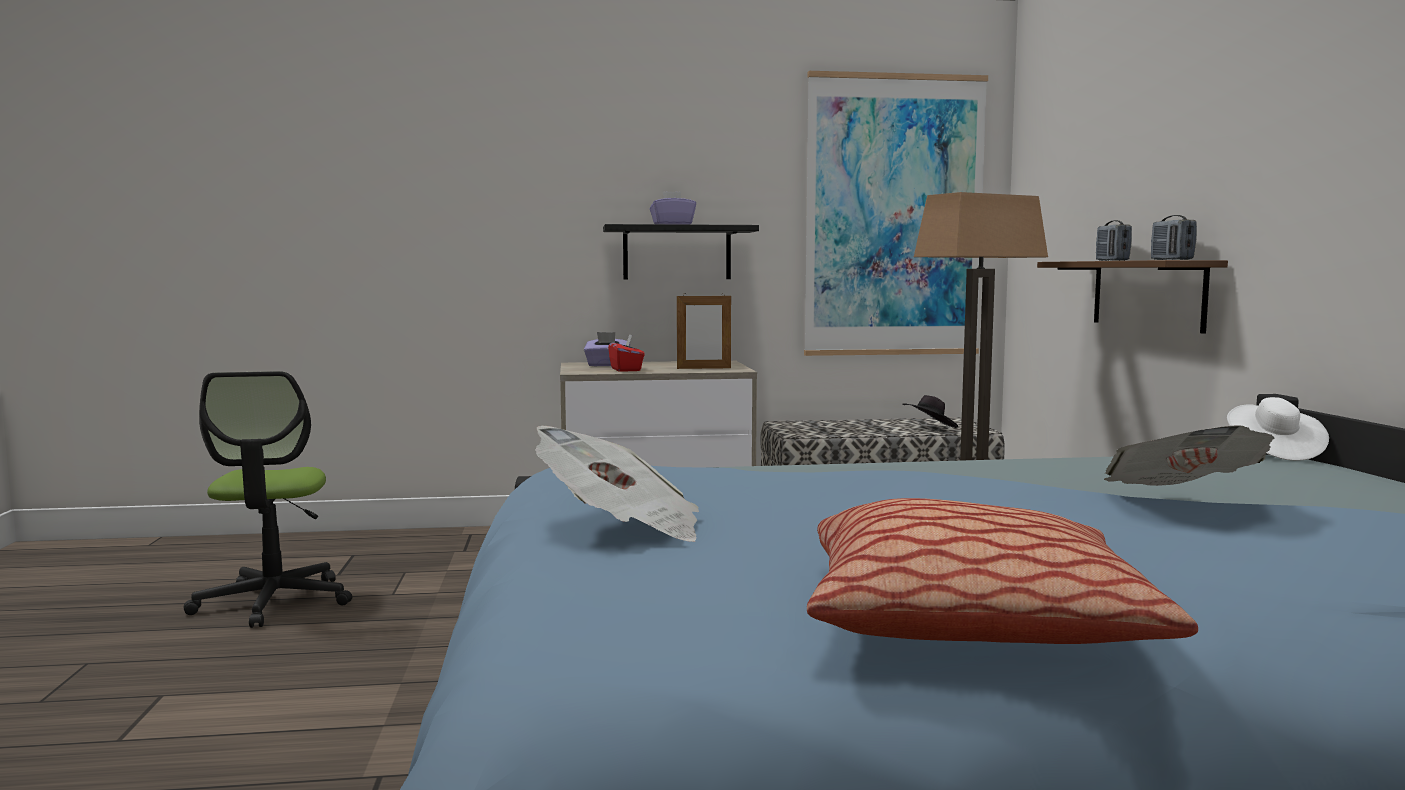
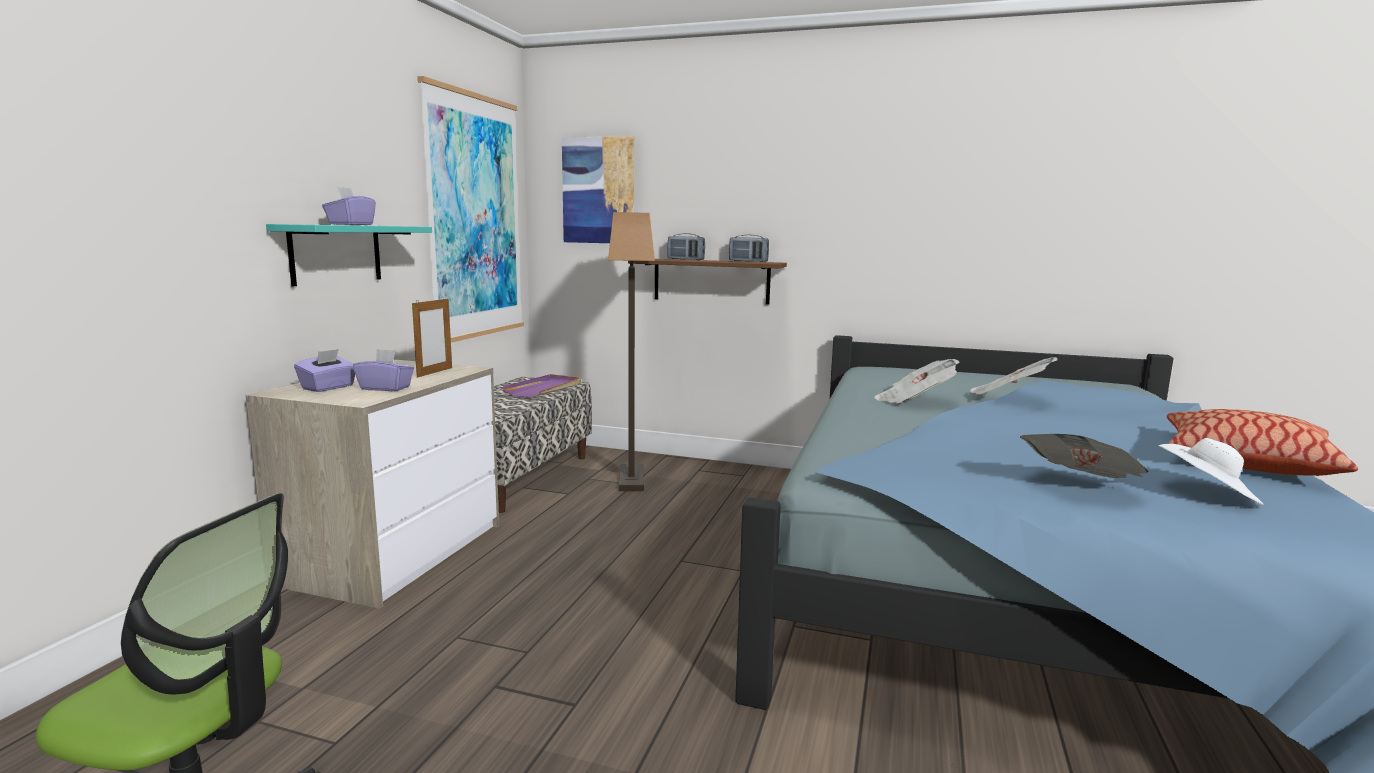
camera: 65 degrees left, 5 degrees up
(626, 370) = (386, 388): red tissue box -> purple tissue box
(677, 253) = (336, 254): black shelf -> turquoise shelf
(930, 428) = (544, 389): black hat -> purple tray
(1034, 477) = (914, 401): none -> newspaper
(1058, 170) = (598, 191): none -> picture
(1273, 452) = (869, 366): white hat -> white hat (1208, 494)

